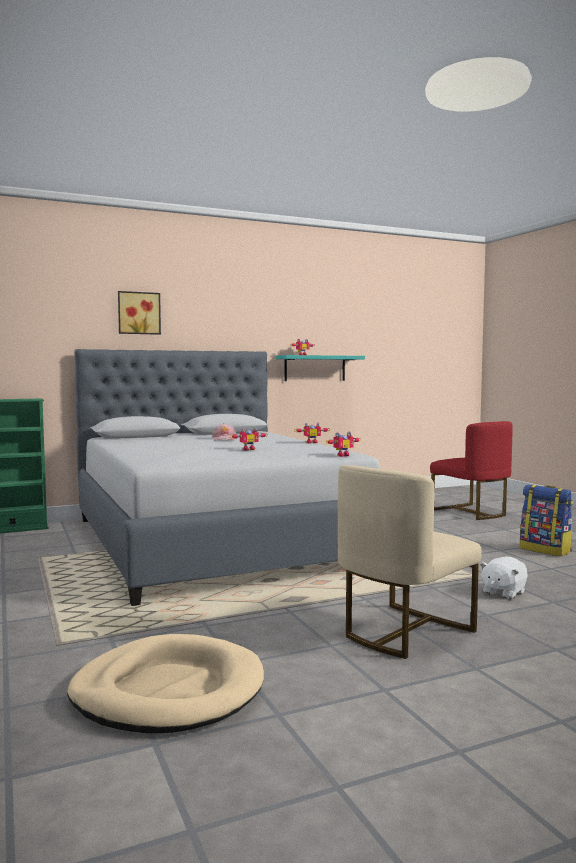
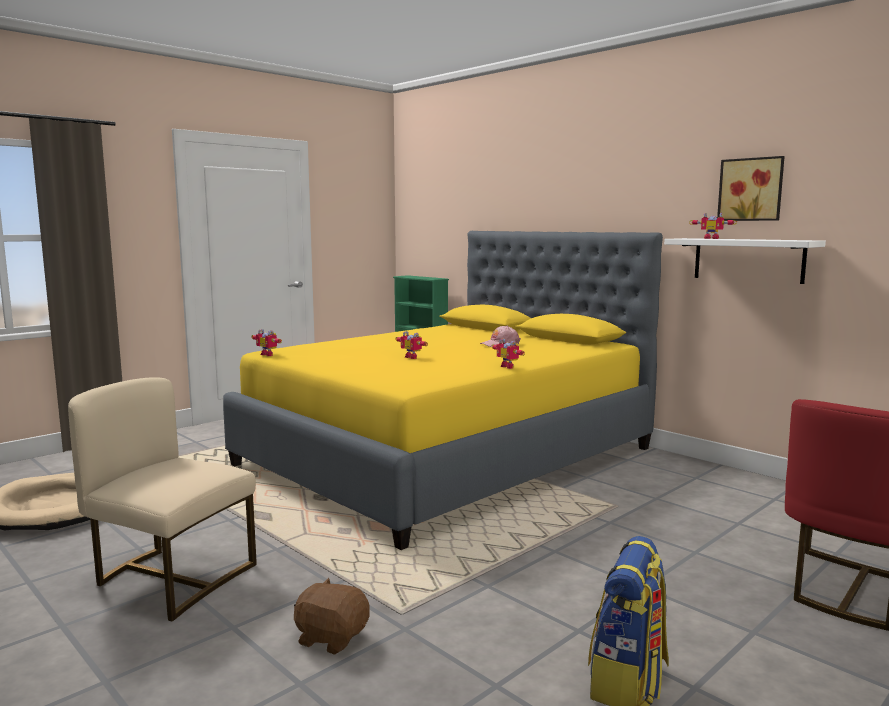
camera: 70 degrees right, 5 degrees up
(139, 313) = (528, 188): picture -> picture (751, 189)
(216, 541) = (448, 456): grey bed -> yellow bed
(315, 368) = (748, 260): turquoise shelf -> white shelf
(341, 455) = (388, 383): toy robot -> toy robot (269, 354)
(503, 592) = (331, 637): white plush toy -> brown plush toy

